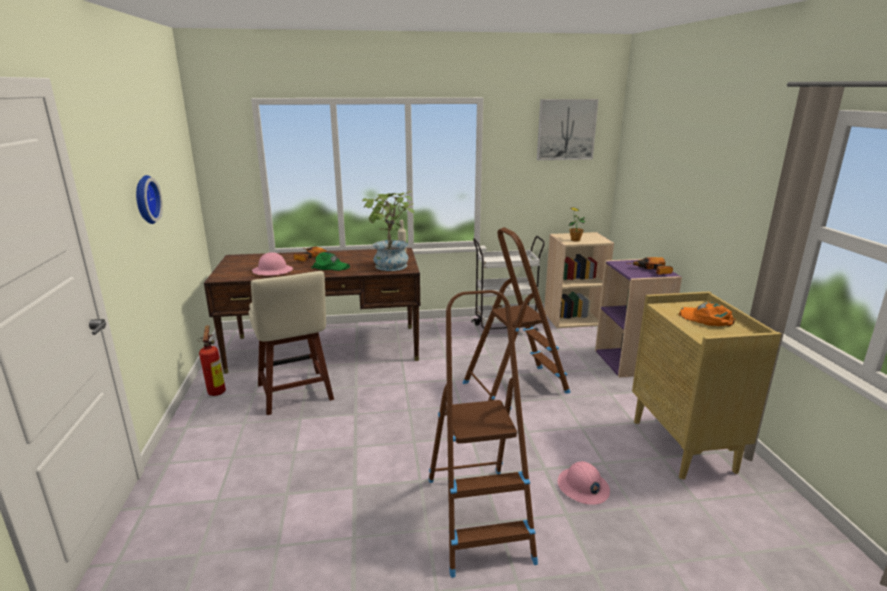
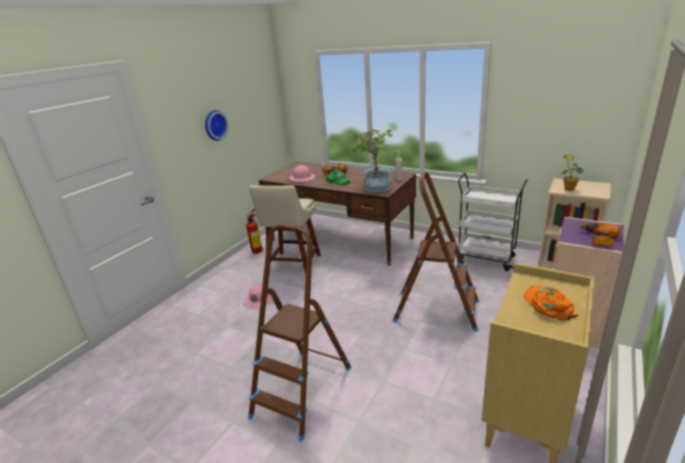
camera: 40 degrees right, 5 degrees up
(566, 129) = (581, 72): picture -> none
(583, 487) = (394, 409): pink hard hat -> pink hard hat (259, 298)

